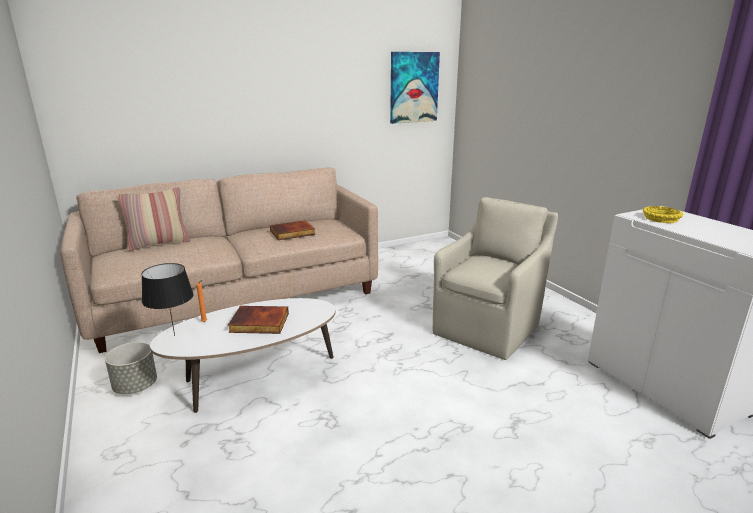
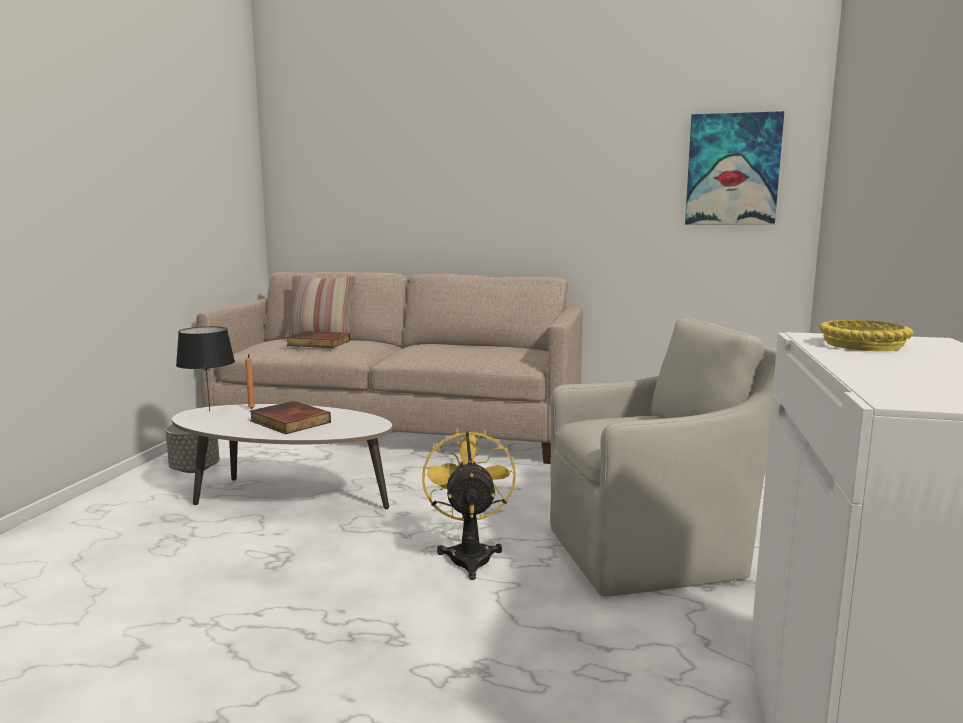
camera: 40 degrees right, 10 degrees down
(292, 233) = (458, 350): book -> book (318, 343)
(420, 365) = (469, 554): none -> yellow fan

